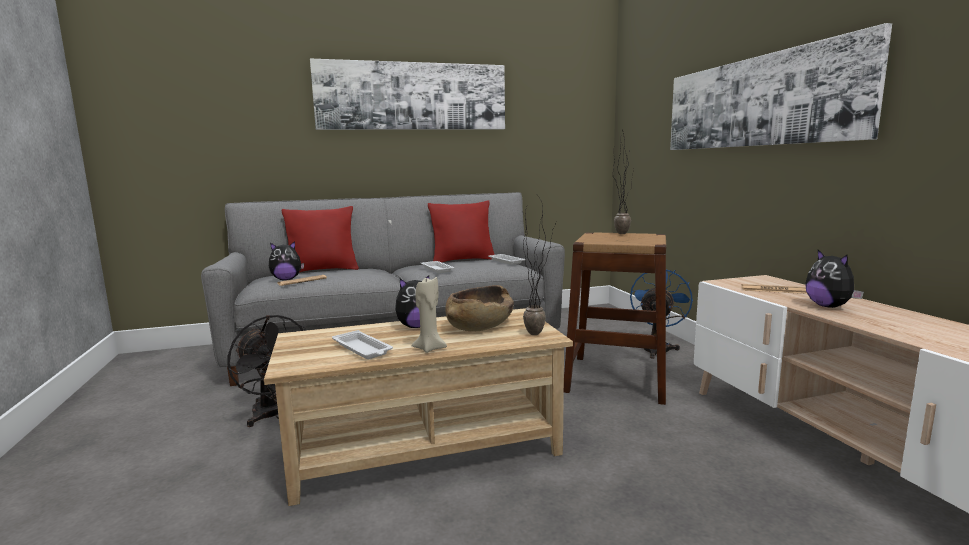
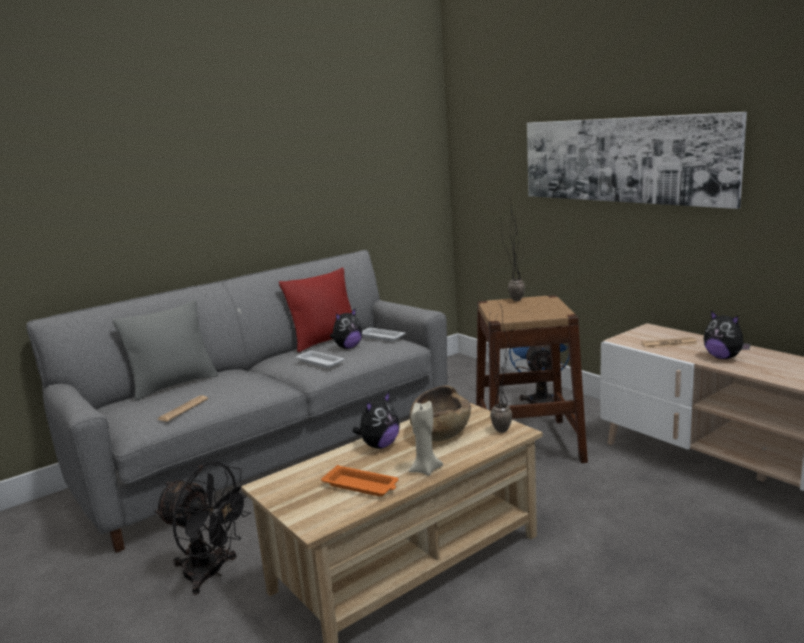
camera: 20 degrees left, 5 degrees up
(286, 279) = (154, 409): plush toy -> plush toy (348, 347)
(323, 270) = (174, 385): red pillow -> grey pillow
(363, 349) = (361, 486): white tray -> orange tray
(412, 96) = (237, 153): picture -> none

